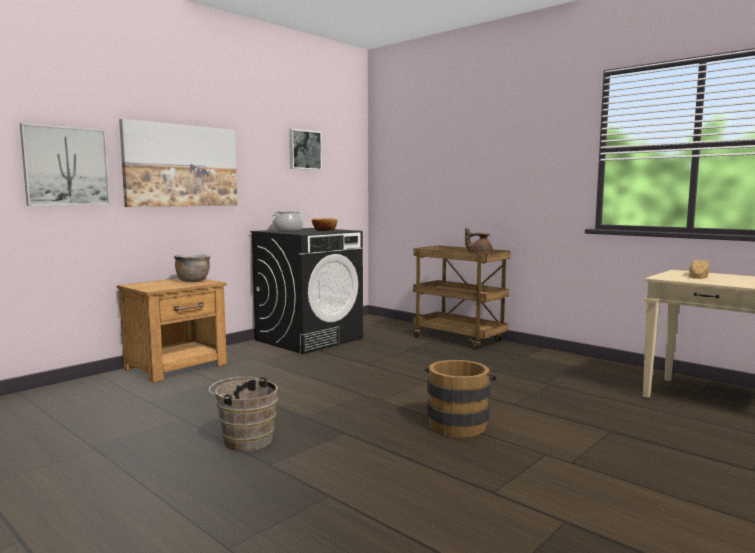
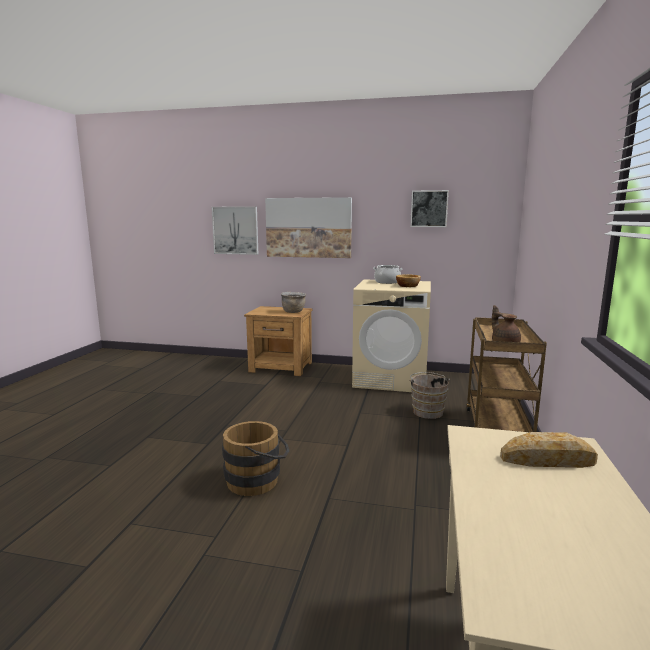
camera: 60 degrees right, 5 degrees up
(245, 440) = (178, 420): brown bucket -> brown bucket (427, 411)
(309, 339) = (391, 379): black washing machine -> beige washing machine

